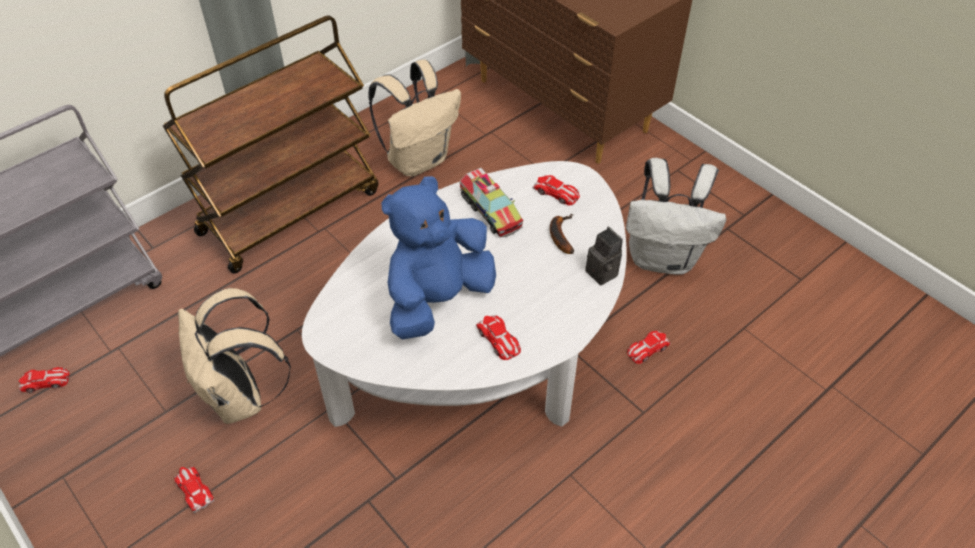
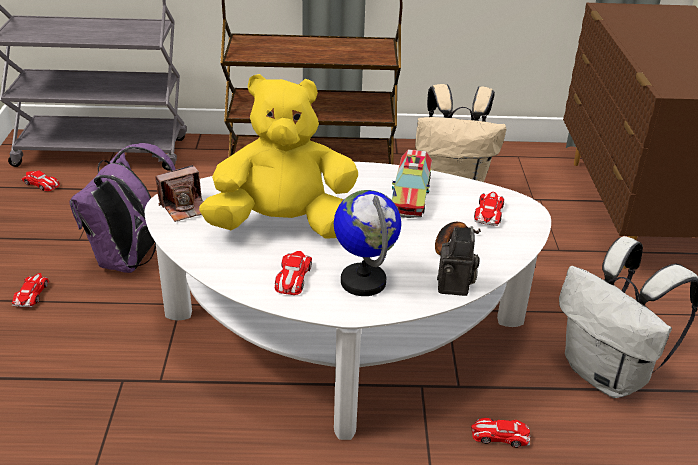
camera: 40 degrees right, 15 degrees down
(241, 398) = (131, 260): beige backpack -> purple backpack
(343, 333) = (185, 207): none -> camera
(438, 299) = (284, 225): blue plush toy -> yellow plush toy
(546, 309) = (363, 281): none -> globe
(556, 193) = (489, 212): toy car -> toy car turned 150 degrees counterclockwise

